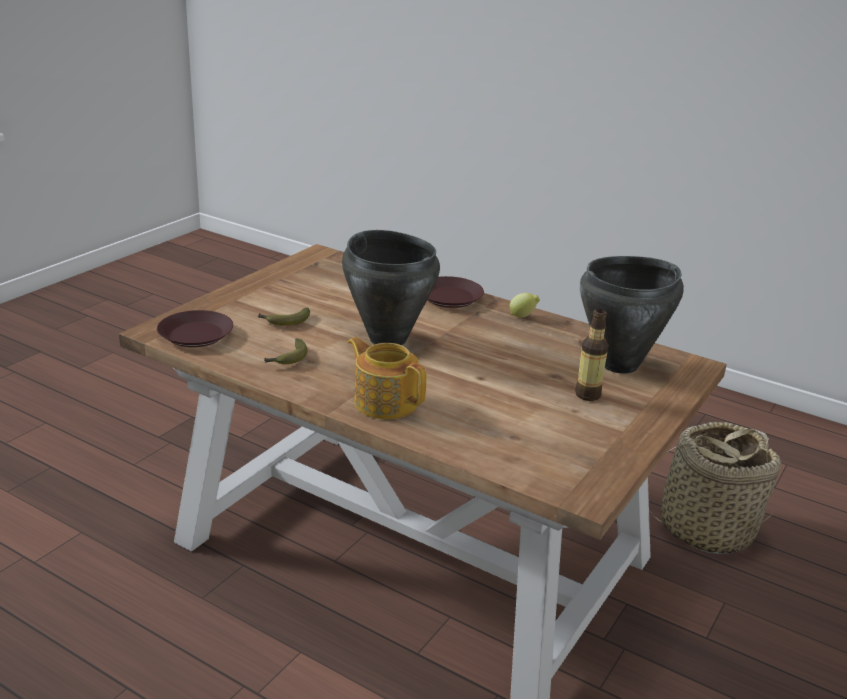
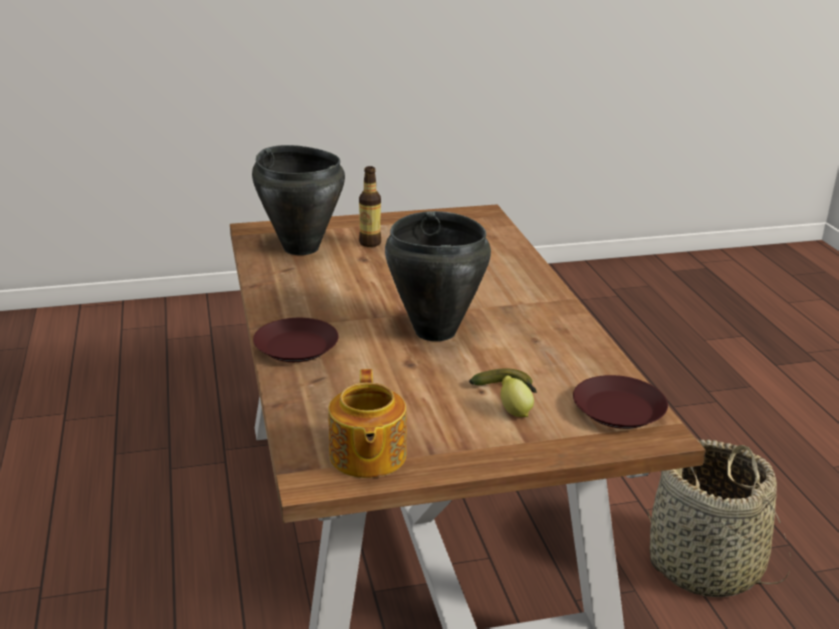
camera: 135 degrees left, 0 degrees up
(288, 359) = (553, 349): banana -> none
(385, 402) = (520, 289): teapot -> teapot (366, 456)
(523, 316) = (277, 303): lemon -> lemon (514, 411)
(705, 528) = (178, 420): basket -> basket (705, 565)

